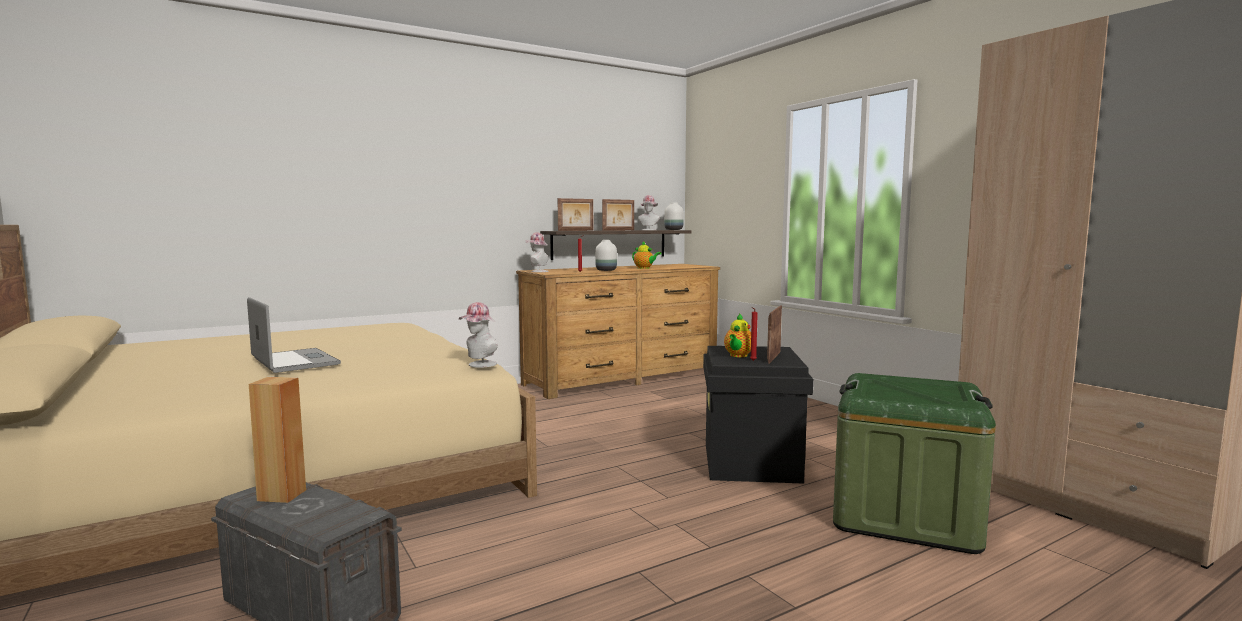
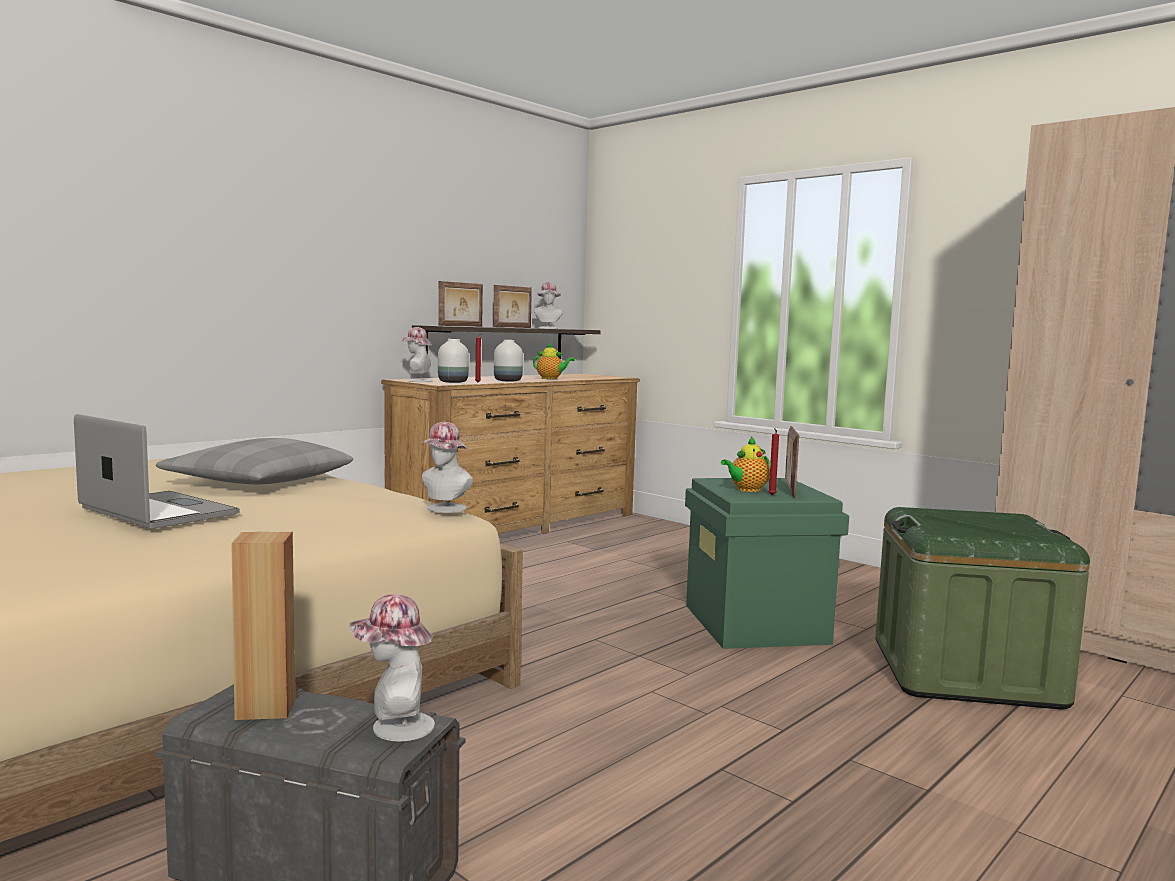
camera: 15 degrees left, 0 degrees up
(345, 515) = (394, 727): none -> hat
(387, 343) = (259, 482): none -> grey pillow
(673, 230) = (576, 329): white vase -> white vase (452, 382)
(738, 356) = (746, 490): teapot -> teapot turned 45 degrees clockwise
(751, 463) = (756, 624): black storage box -> green storage box

